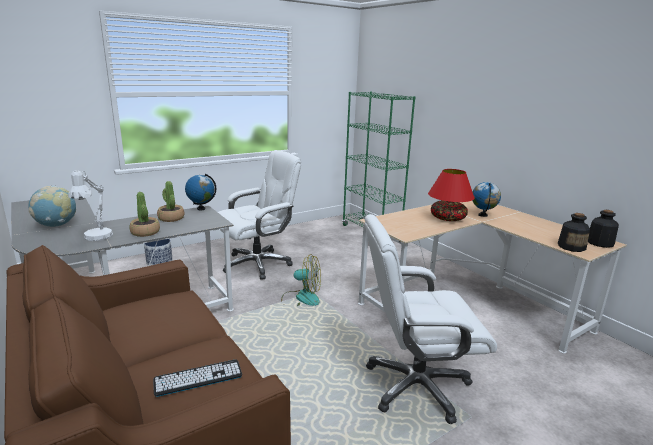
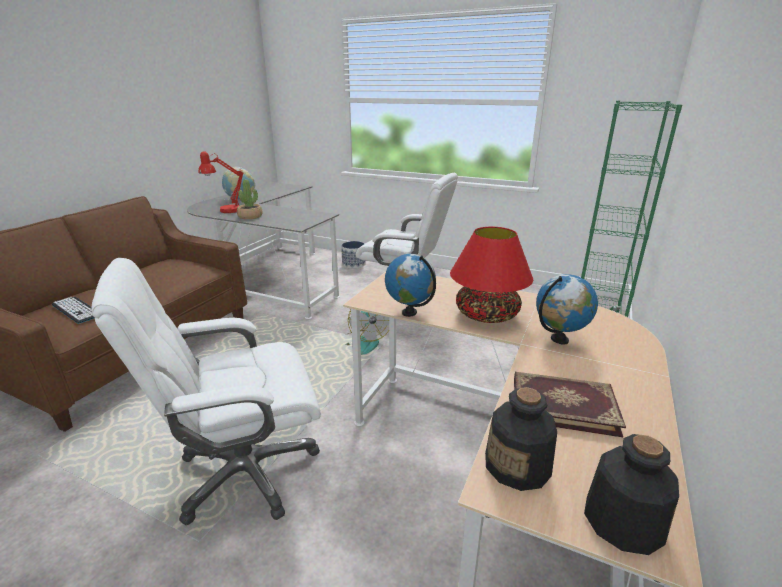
camera: 60 degrees right, 5 degrees up
(95, 238) = (225, 211): white table lamp -> red table lamp
(171, 218) = (290, 214): potted plant -> none
(201, 208) = (326, 214): globe -> globe (409, 312)
(415, 386) = (245, 472): white office chair -> white office chair turned 75 degrees counterclockwise
(534, 230) = (563, 404): none -> book

